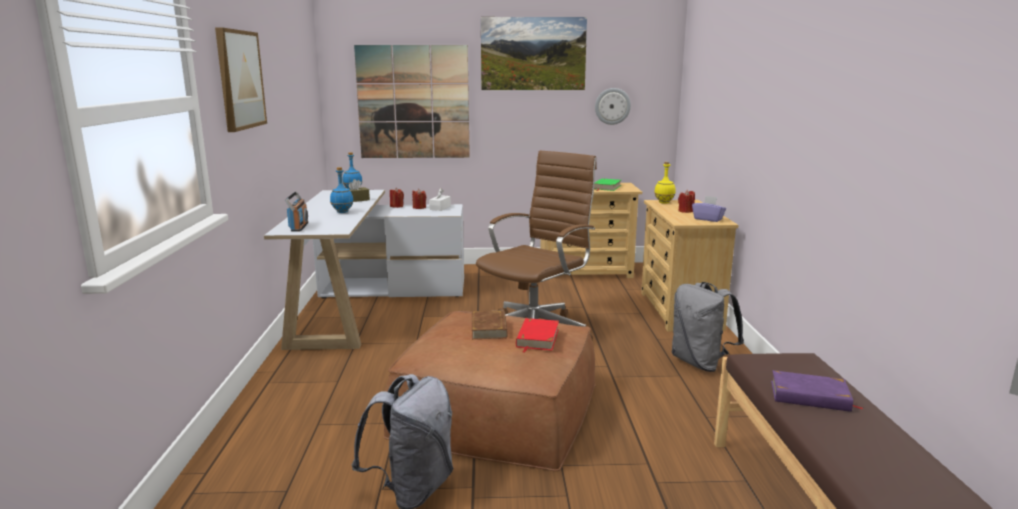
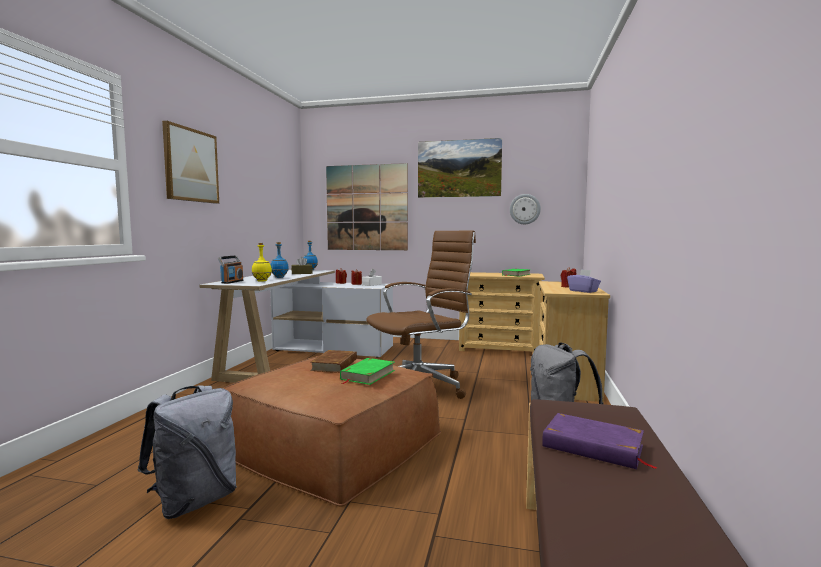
camera: 15 degrees right, 10 degrees down
(537, 338) = (367, 375): red book -> green book
(664, 202) = (555, 282): yellow bottle -> yellow bottle (262, 281)

